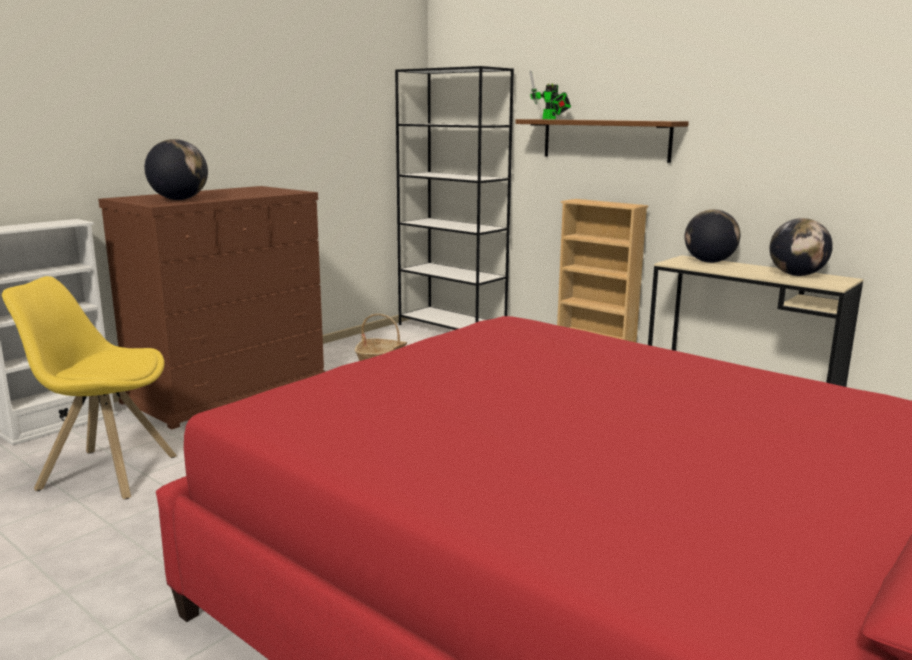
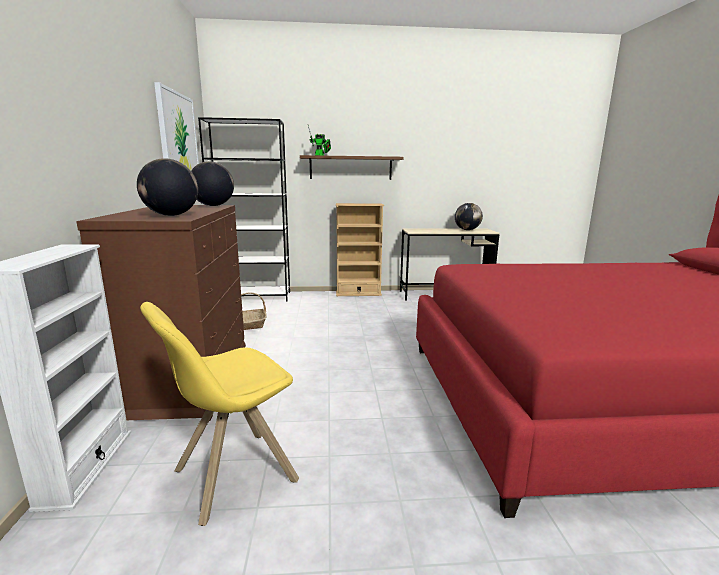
camera: 45 degrees left, 0 degrees up
(338, 105) = (178, 140): none -> picture
(709, 262) = (423, 229): globe -> globe (213, 205)

